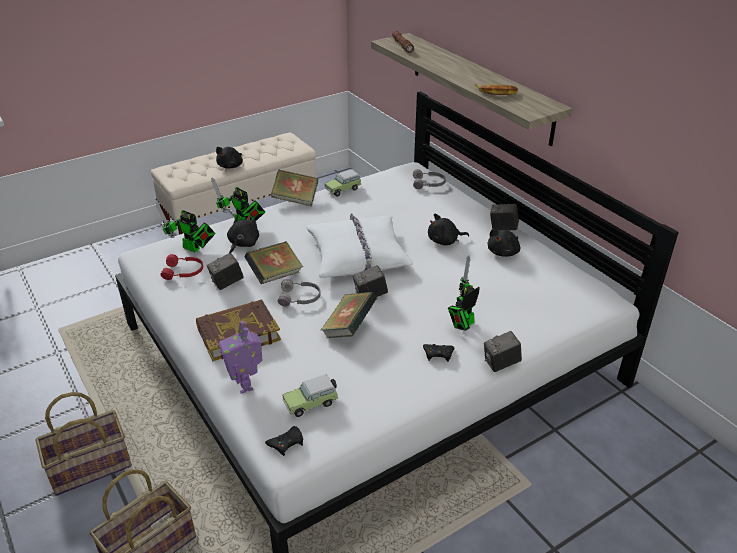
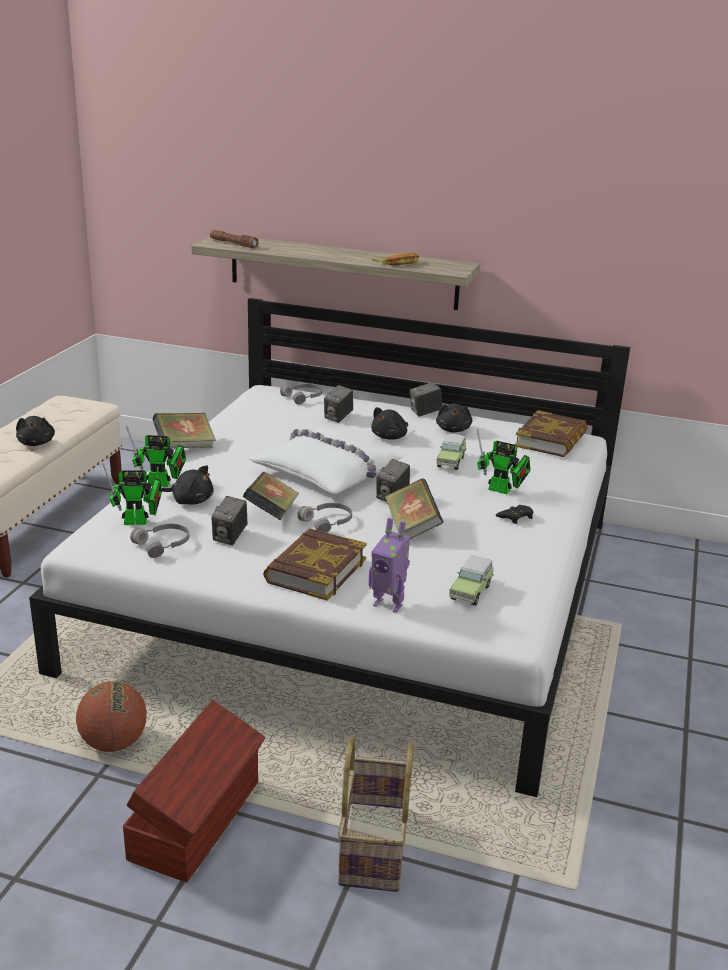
camera: 40 degrees left, 10 degrees down
(90, 466) = (198, 820): basket -> brown storage box
(110, 389) = (114, 743): none -> basketball
(184, 272) = (163, 545): red headphones -> grey headphones
(242, 244) = (190, 500): black plush toy -> black plush toy turned 120 degrees clockwise
(286, 443) = (496, 627): black game controller -> none
(344, 189) = (224, 424): toy car -> toy car (451, 461)
(462, 325) = (502, 491): toy robot -> toy robot turned 75 degrees counterclockwise
(501, 364) = (571, 505): camera -> camera (338, 417)
(572, 293) = (551, 440): none -> book

